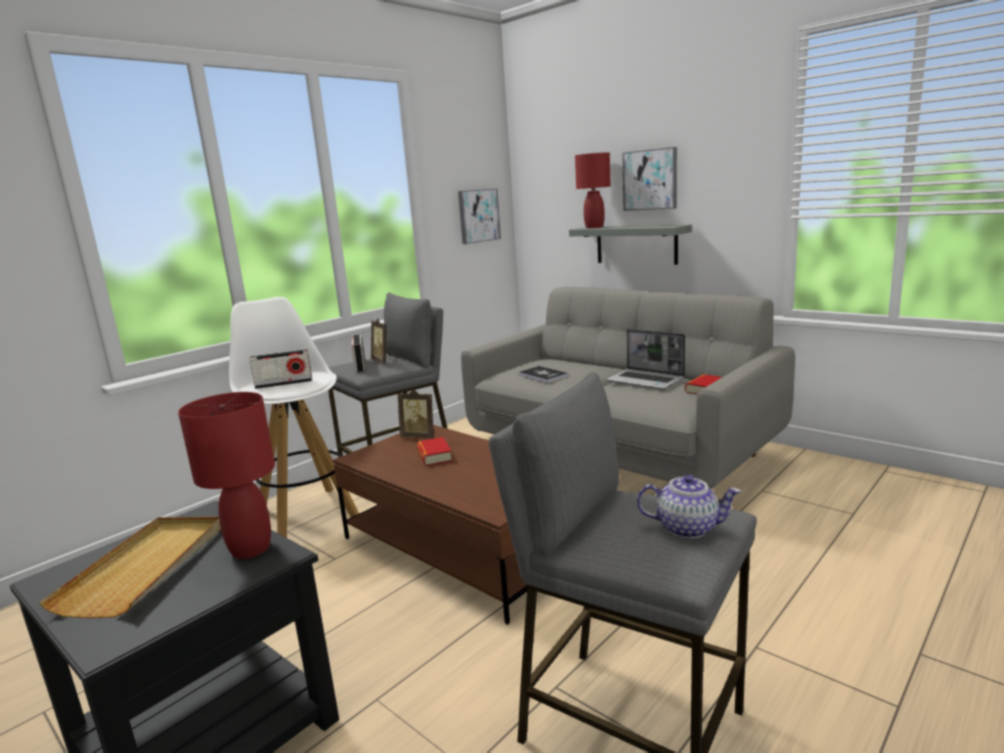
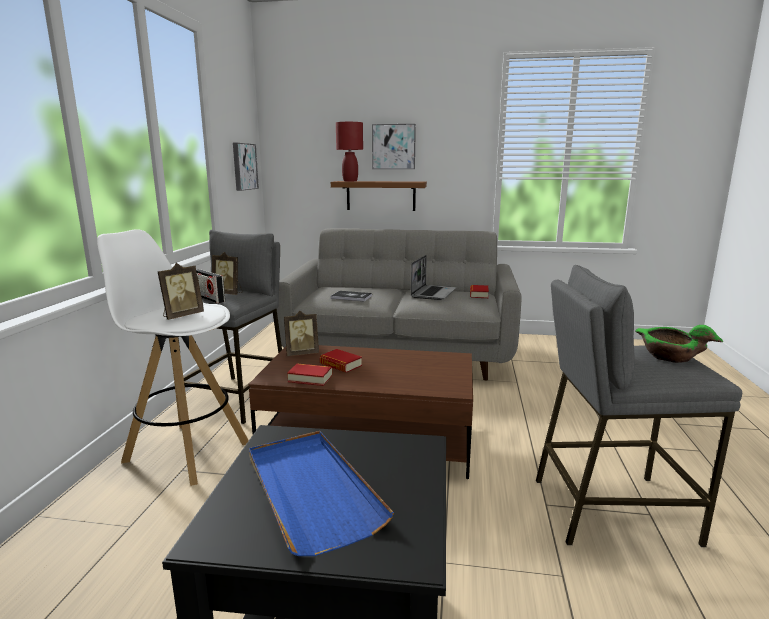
camera: 35 degrees left, 0 degrees up
(146, 567) = (310, 491): beige tray -> blue tray
(251, 548) = (384, 448): red table lamp -> none
(284, 383) = (182, 316): radio -> picture frame
(386, 465) = (310, 378): none -> book
(636, 244) = (381, 196): grey shelf -> brown shelf
(646, 381) = (433, 293): laptop -> laptop turned 75 degrees counterclockwise
(688, 527) = (669, 356): teapot -> green bowl

